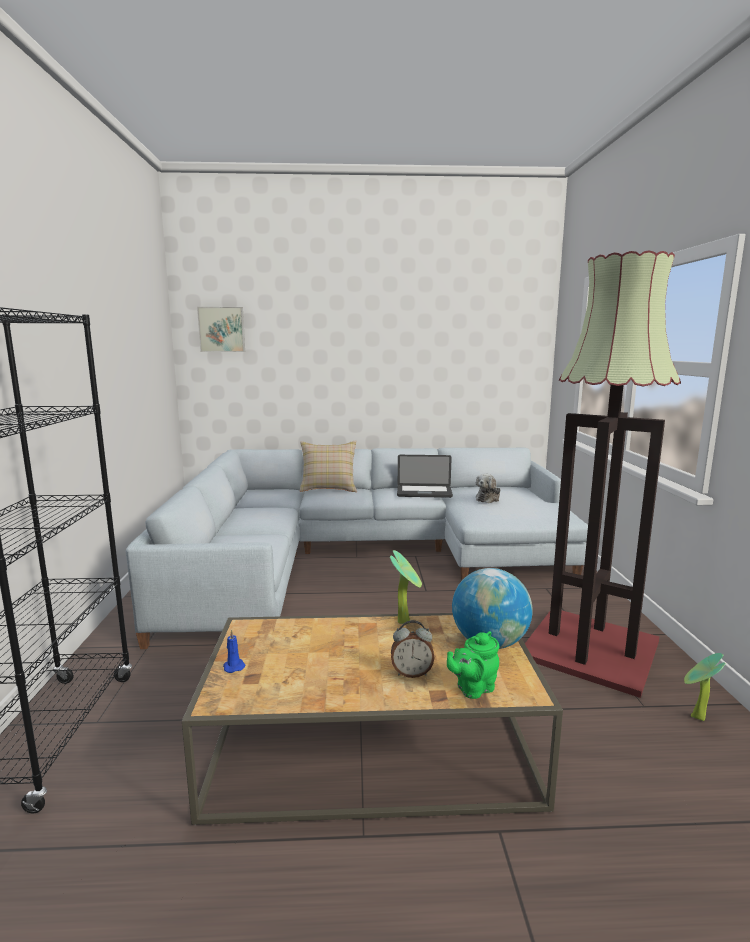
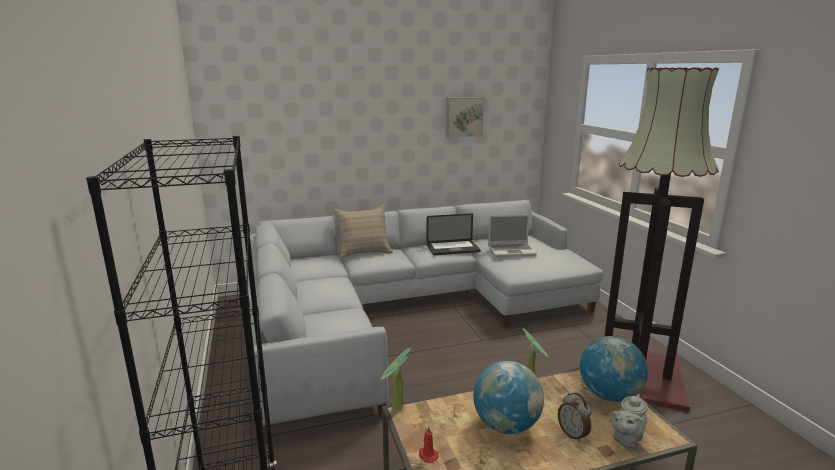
camera: 15 degrees left, 5 degrees up
(222, 329) = (245, 101): picture -> picture (463, 117)
(233, 666) = (427, 455): blue candle -> red candle
(342, 653) = (506, 425): none -> globe
(412, 673) = (573, 434): alarm clock -> alarm clock turned 75 degrees clockwise
(472, 688) = (626, 439): green teapot -> grey teapot
(488, 499) = (512, 251): plush toy -> laptop
(696, 718) = (732, 422): potted plant -> potted plant (395, 408)

